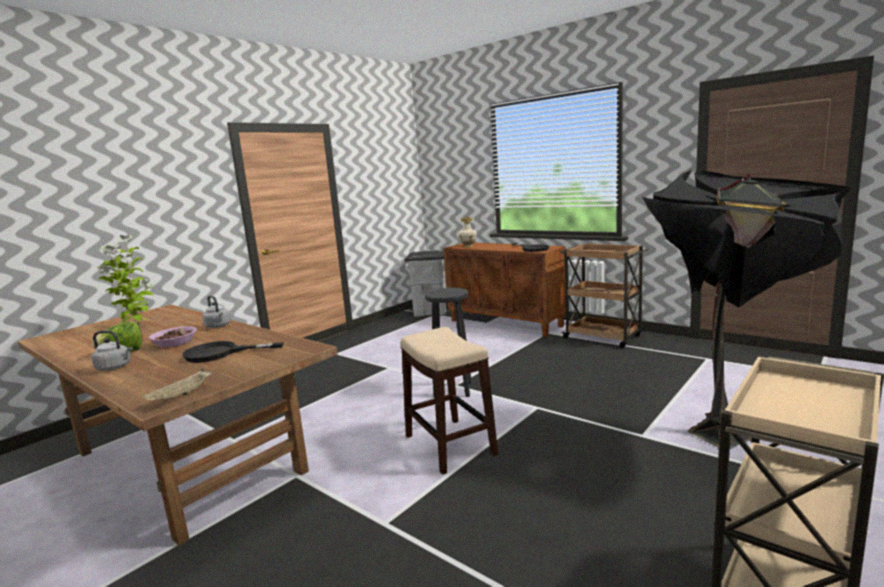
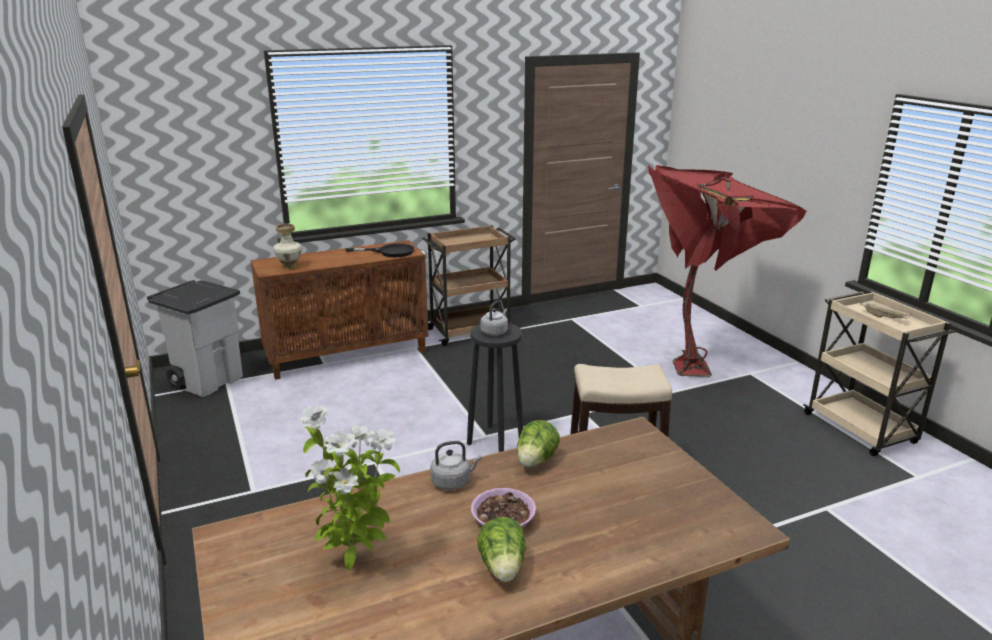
camera: 65 degrees left, 10 degrees up
(115, 367) = (579, 570): grey kettle -> grey kettle (495, 332)
(181, 396) = (735, 514): beige tray -> beige tray (884, 317)
(220, 353) = (597, 485): black frying pan -> none
(250, 335) = (536, 461): none -> lettuce
(733, 442) = (703, 369): black floor lamp -> red floor lamp

